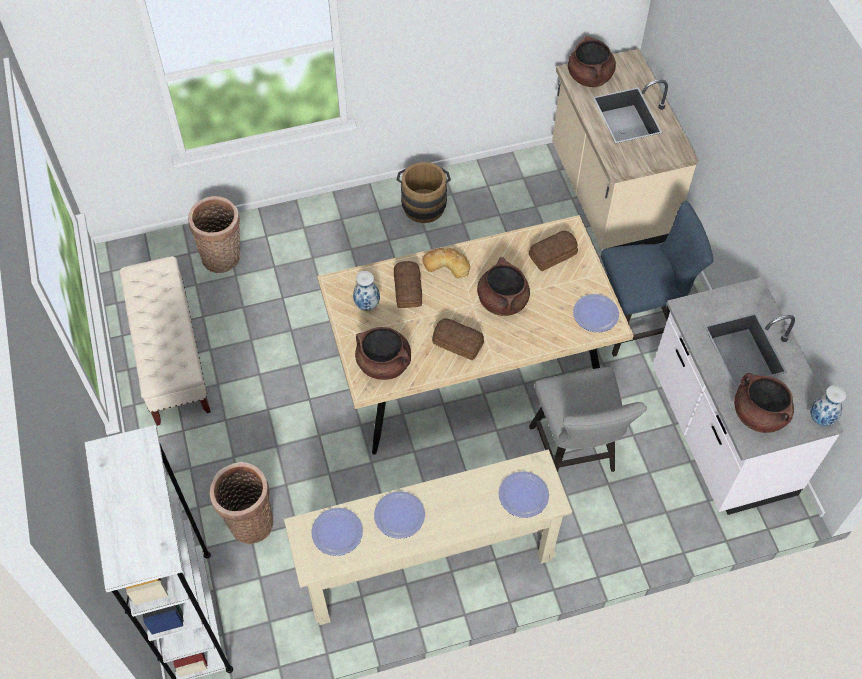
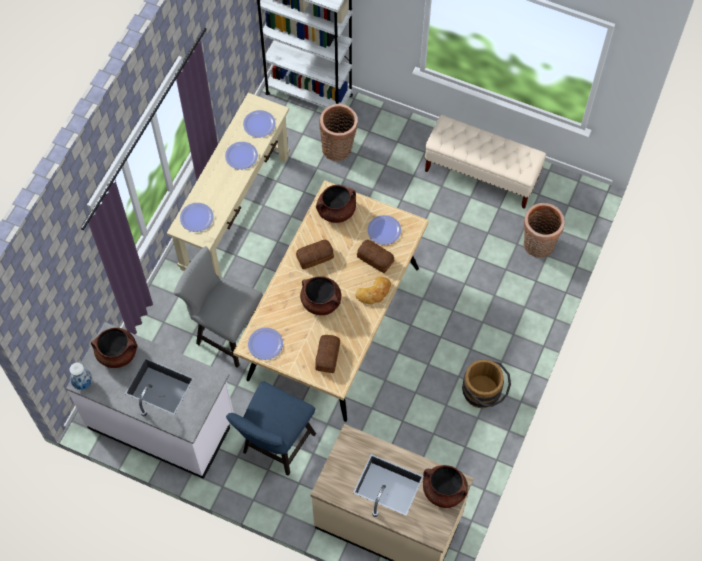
camera: 130 degrees right, 5 degrees up
(366, 304) = (384, 230): vase -> plate

